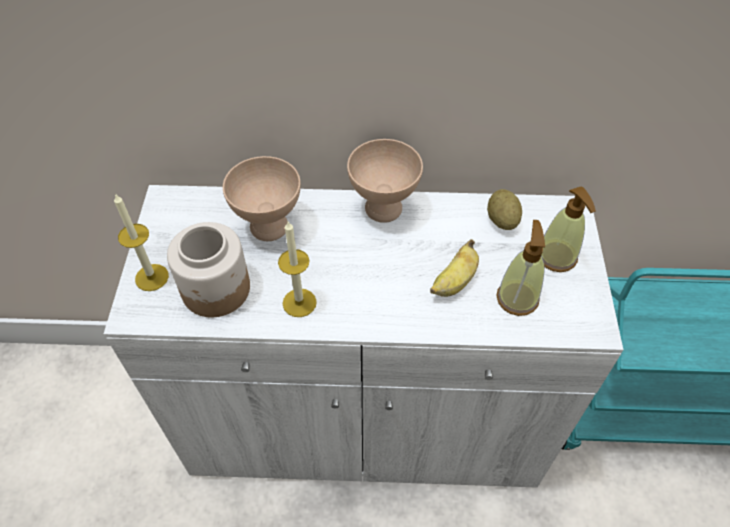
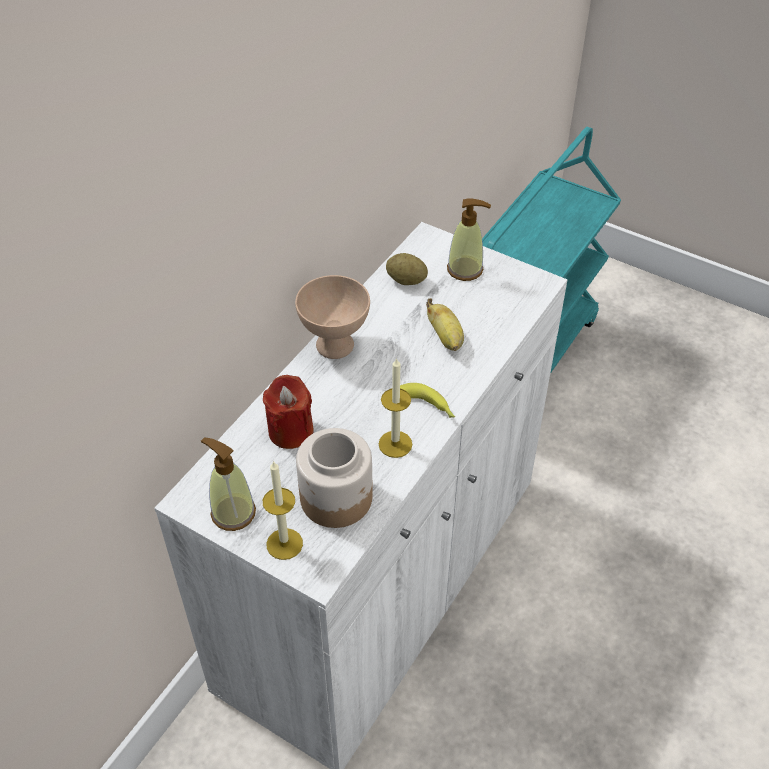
camera: 60 degrees left, 5 degrees down
(269, 225) = (290, 431): beige bowl -> red candle
(356, 304) = (424, 407): none -> banana
(517, 298) = (486, 310): soap dispenser -> soap dispenser (233, 512)

